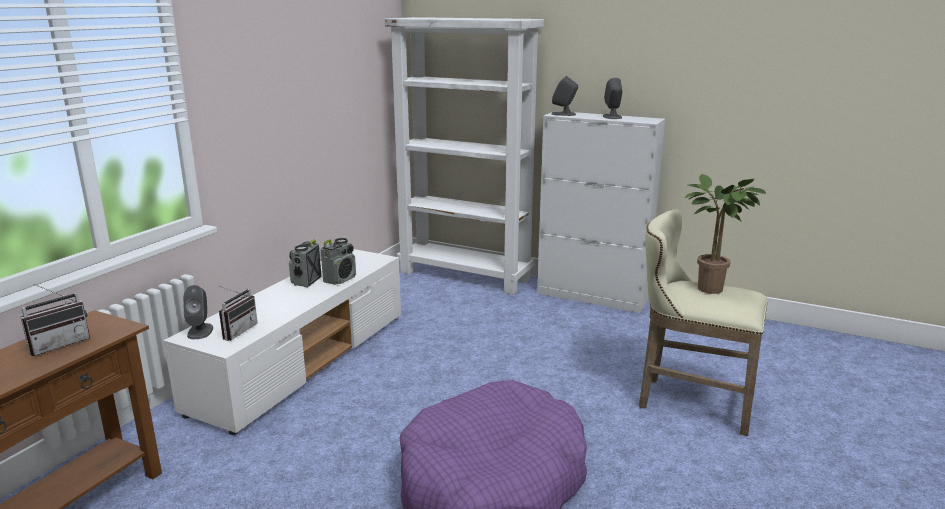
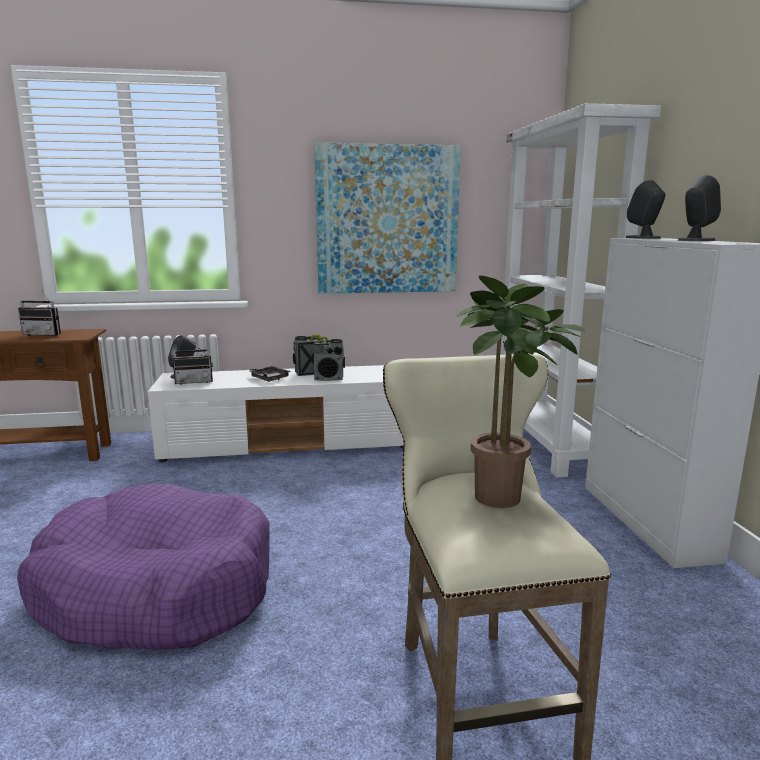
camera: 55 degrees right, 5 degrees down
(291, 299) = (268, 378): none -> grey tray
(309, 108) = (387, 220): none -> picture

